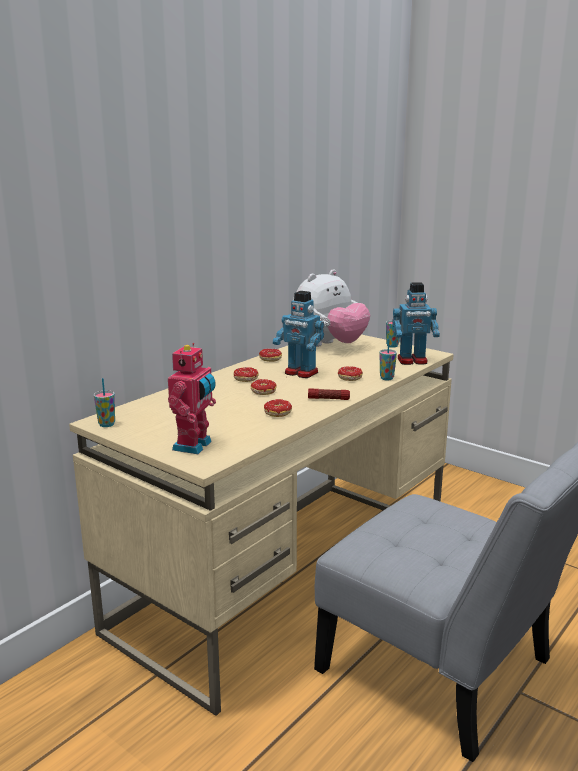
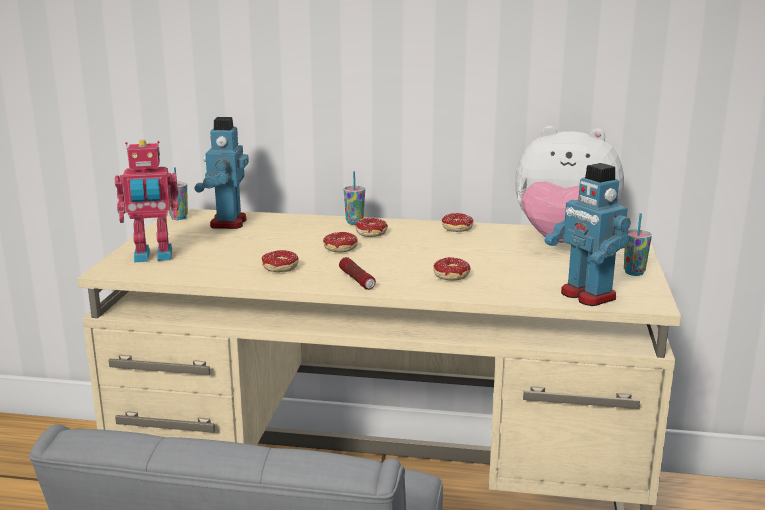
camera: 60 degrees right, 0 degrees up
(300, 373) = (430, 250): toy robot -> toy robot (227, 223)
(386, 378) = (483, 294): cup -> cup (354, 222)

